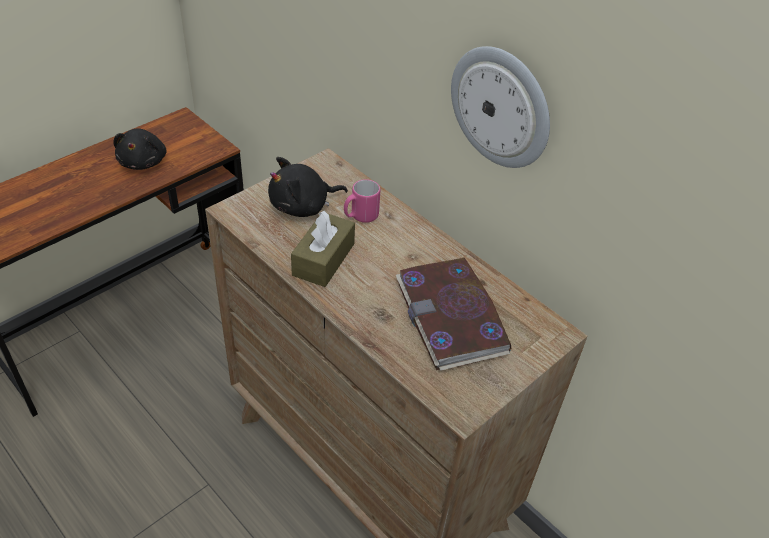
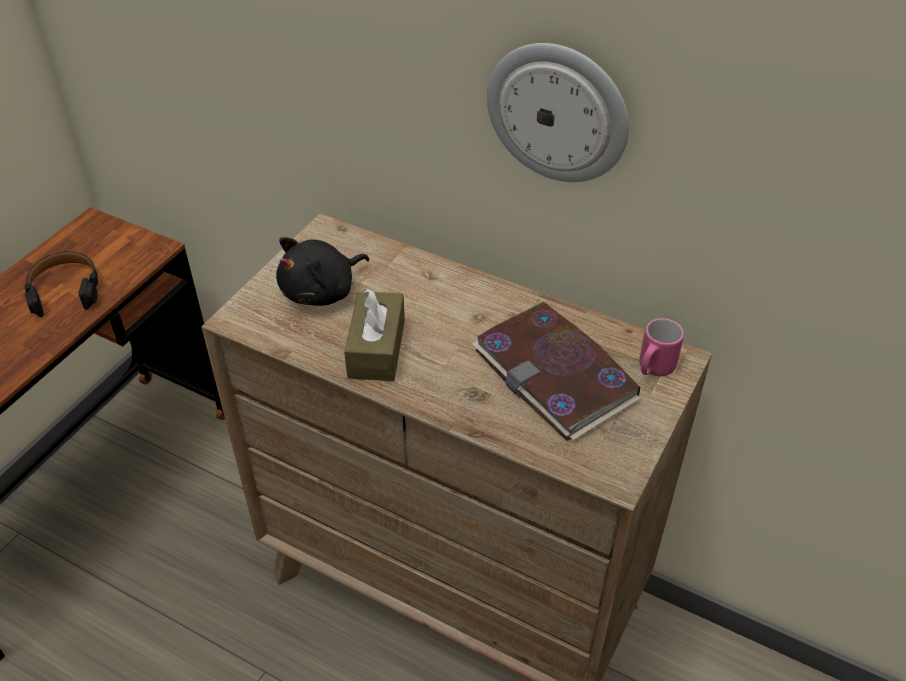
camera: 15 degrees left, 0 degrees up
(144, 161) = (65, 290): black plush toy -> black headphones
(360, 216) = (396, 286): pink mug -> pink mug (653, 369)

